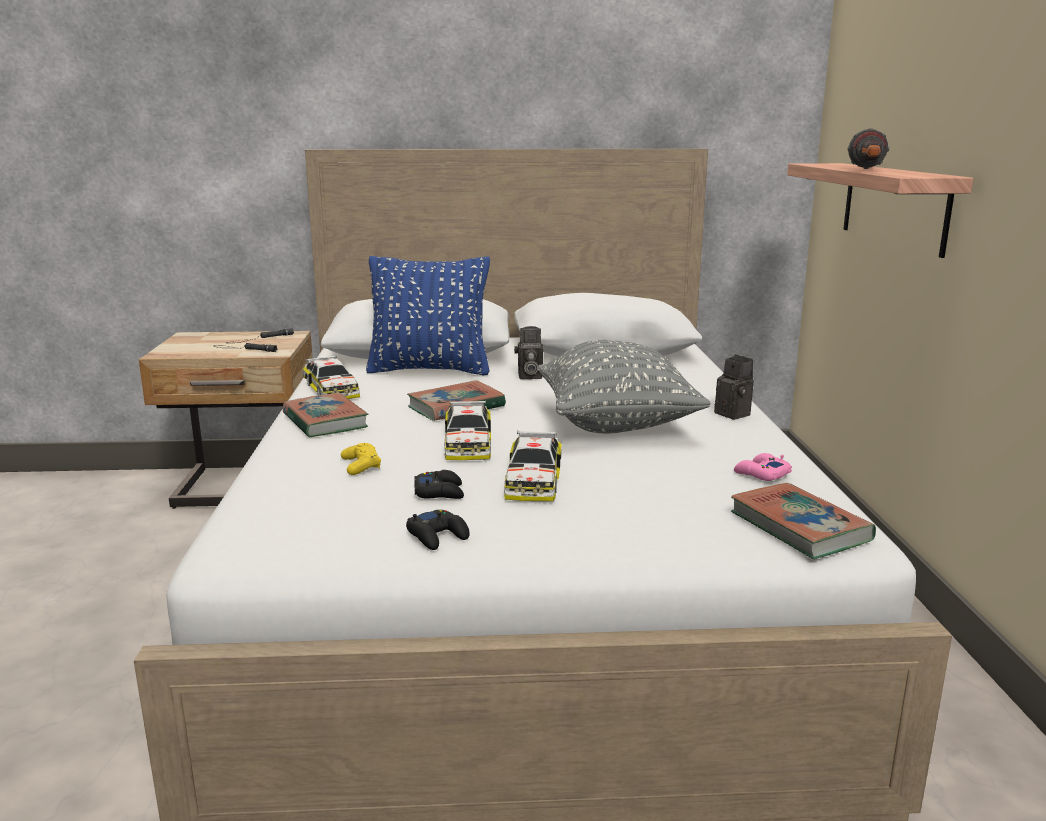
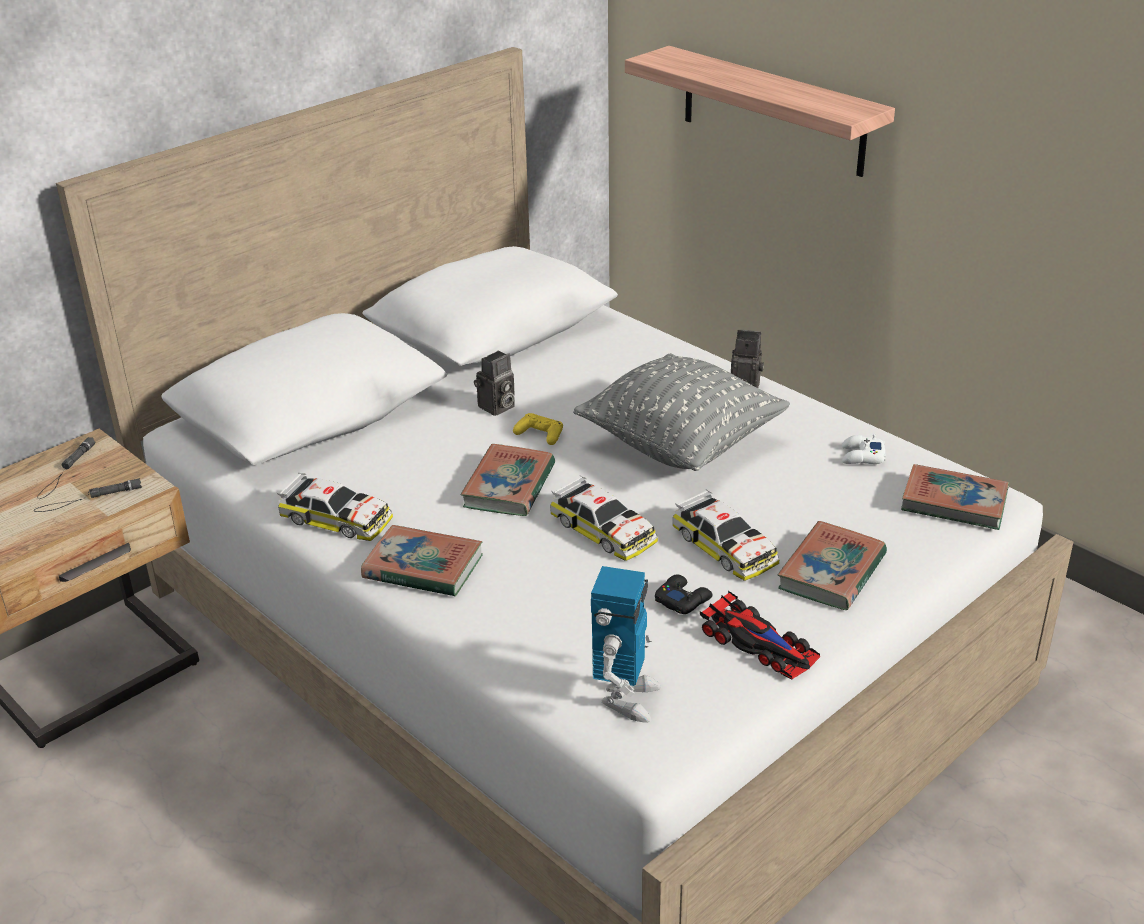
camera: 40 degrees left, 15 degrees up
(284, 521) = (625, 698): none -> toy robot
(361, 465) = (566, 605): yellow game controller -> yellow game controller (540, 434)
(430, 370) = (380, 440): blue pillow -> none
(438, 536) = (759, 644): black game controller -> toy car
(588, 523) = (831, 572): none -> book
(761, 474) = (862, 456): pink game controller -> white game controller
(868, 170) = (773, 94): flashlight -> none

